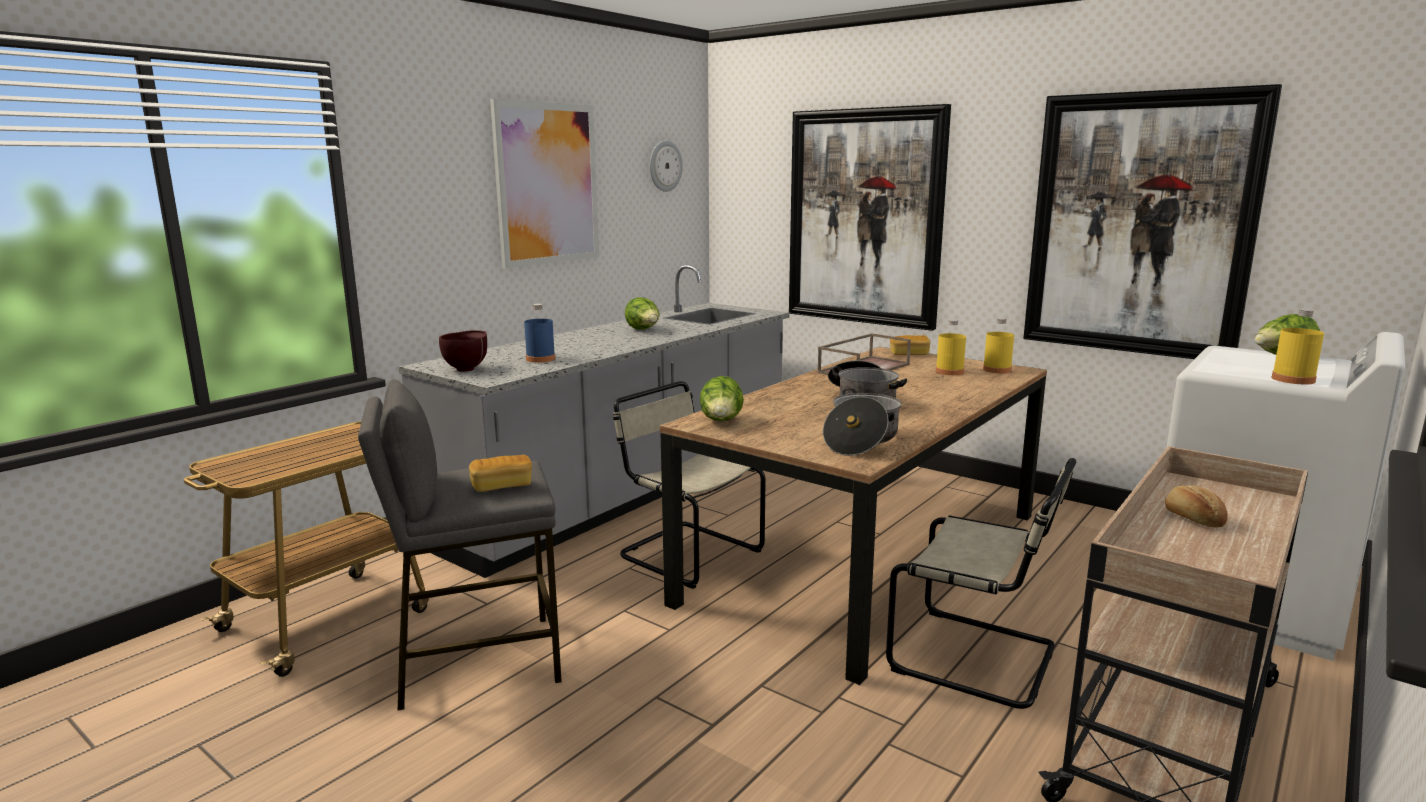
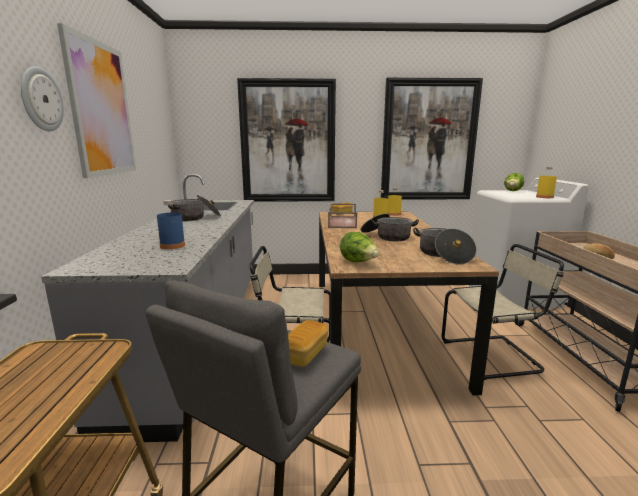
camera: 40 degrees left, 0 degrees up
(467, 369) = (126, 264): brown bowl -> none
(643, 330) = (196, 218): lettuce -> cooking pot
(664, 166) = (155, 108): wall clock -> wall clock (41, 99)

